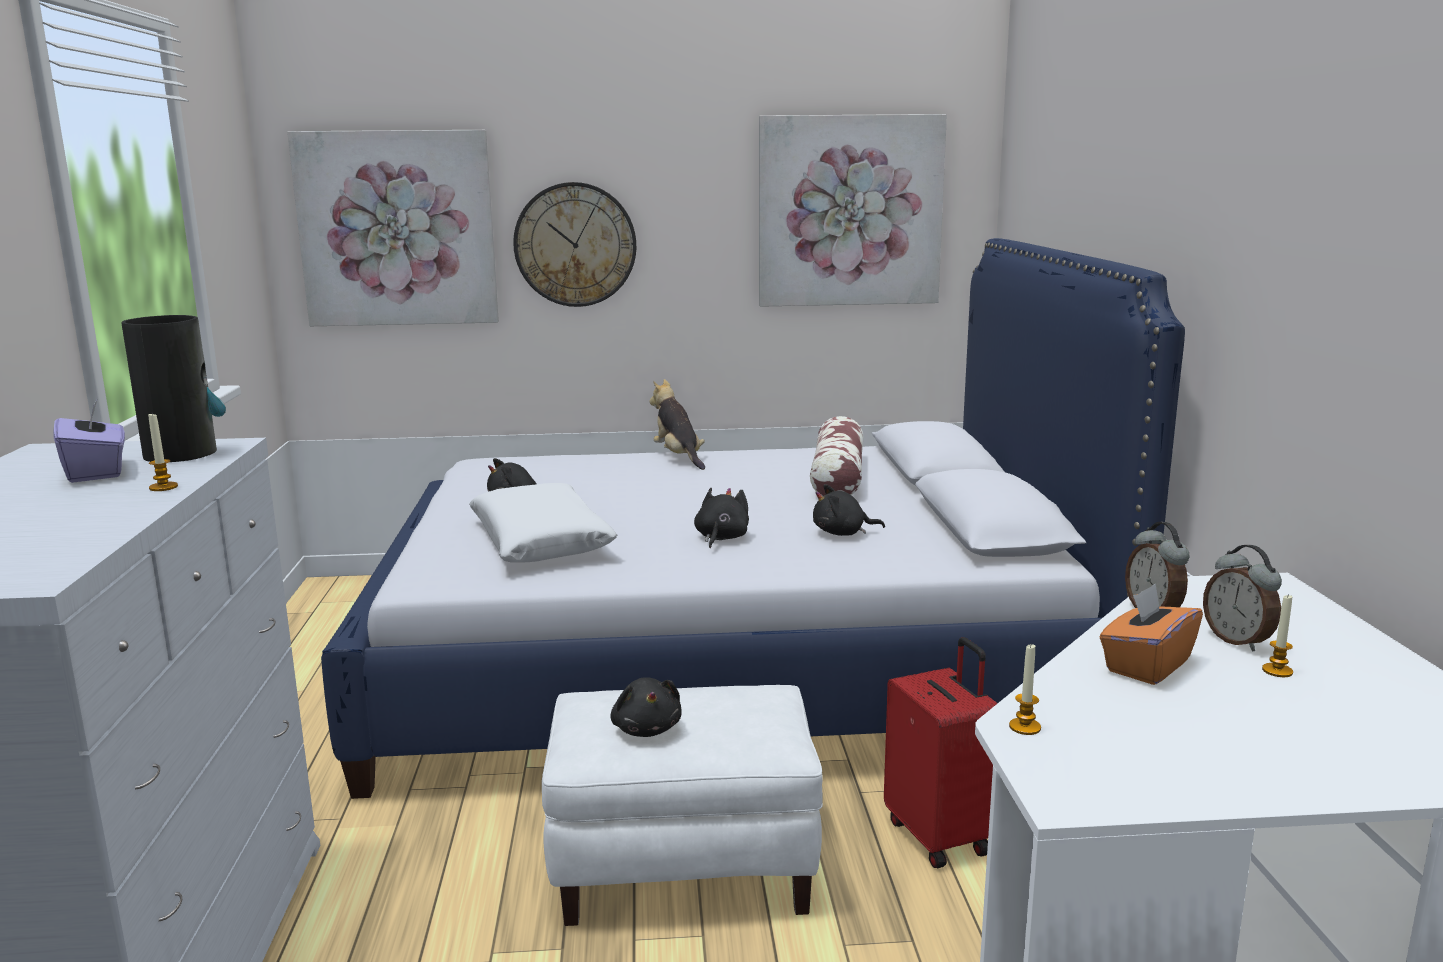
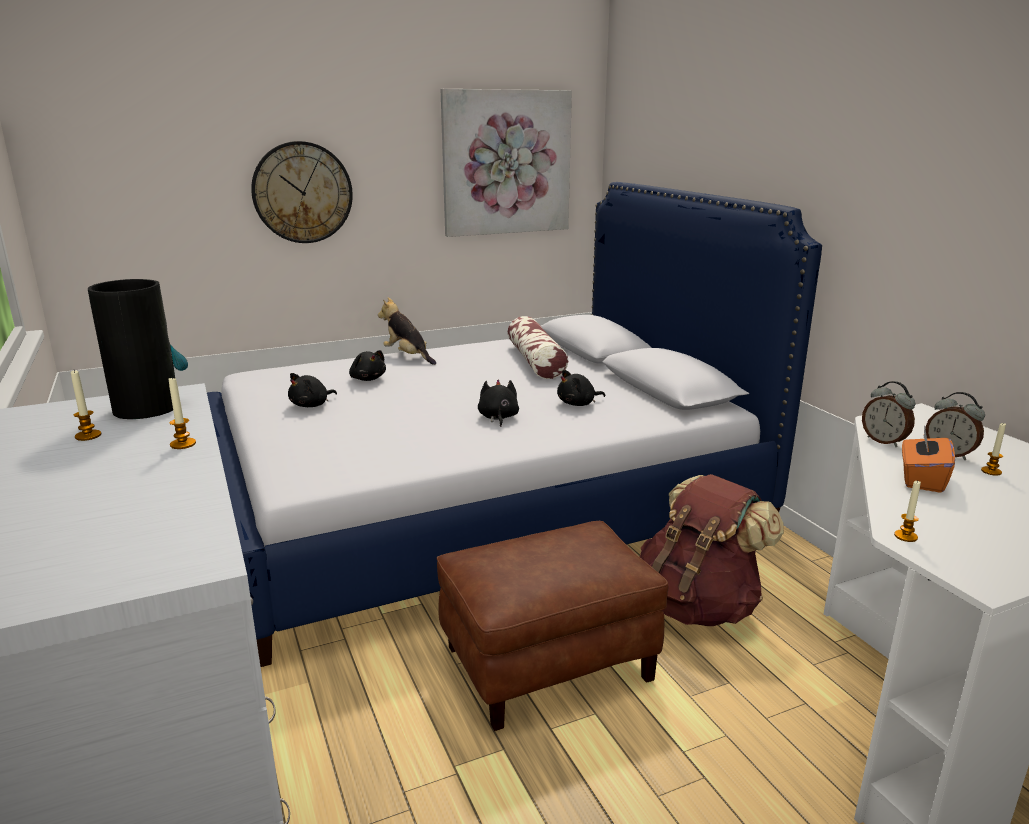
camera: 20 degrees left, 5 degrees up
(96, 472) = (88, 436): purple tissue box -> candle
(397, 229) = (147, 182): picture -> none
(541, 541) = (363, 436): white pillow -> none
(647, 729) = (532, 573): black plush toy -> black plush toy (367, 379)
(685, 863) = (548, 662): white ottoman -> brown ottoman
(939, 836) = (698, 605): red suitcase -> brown backpack

